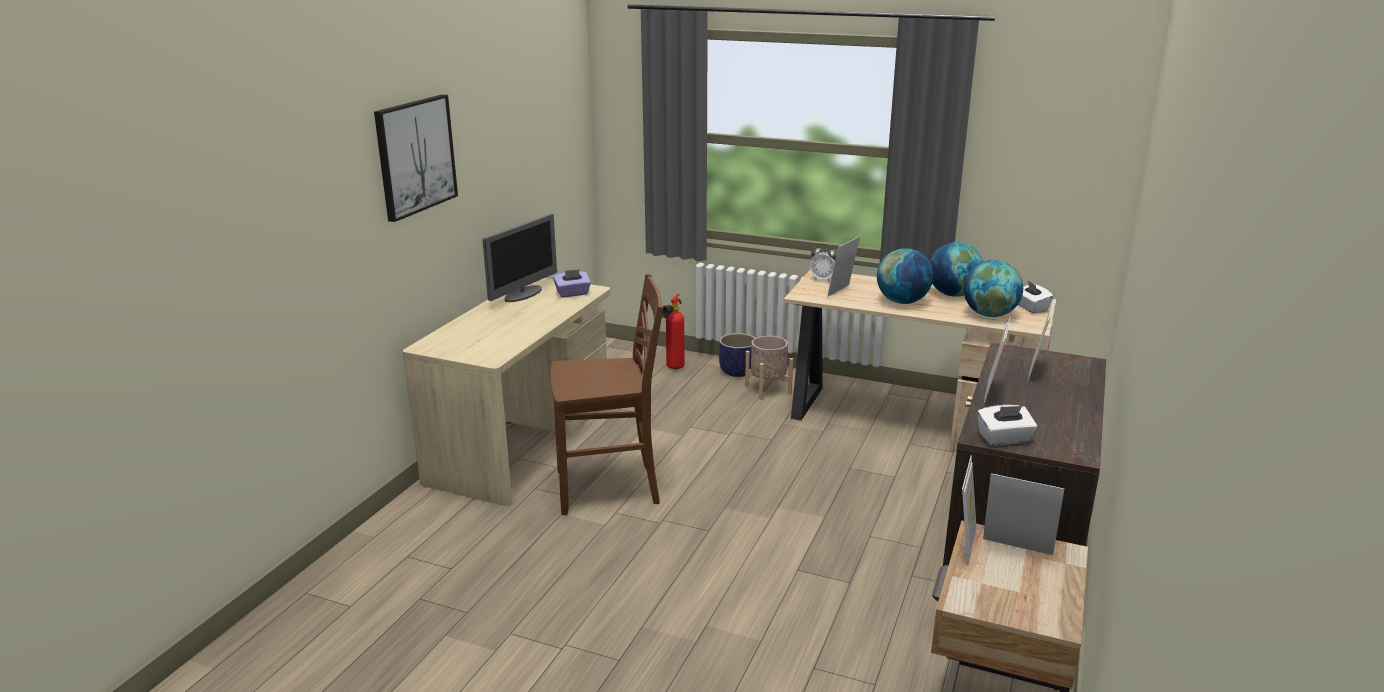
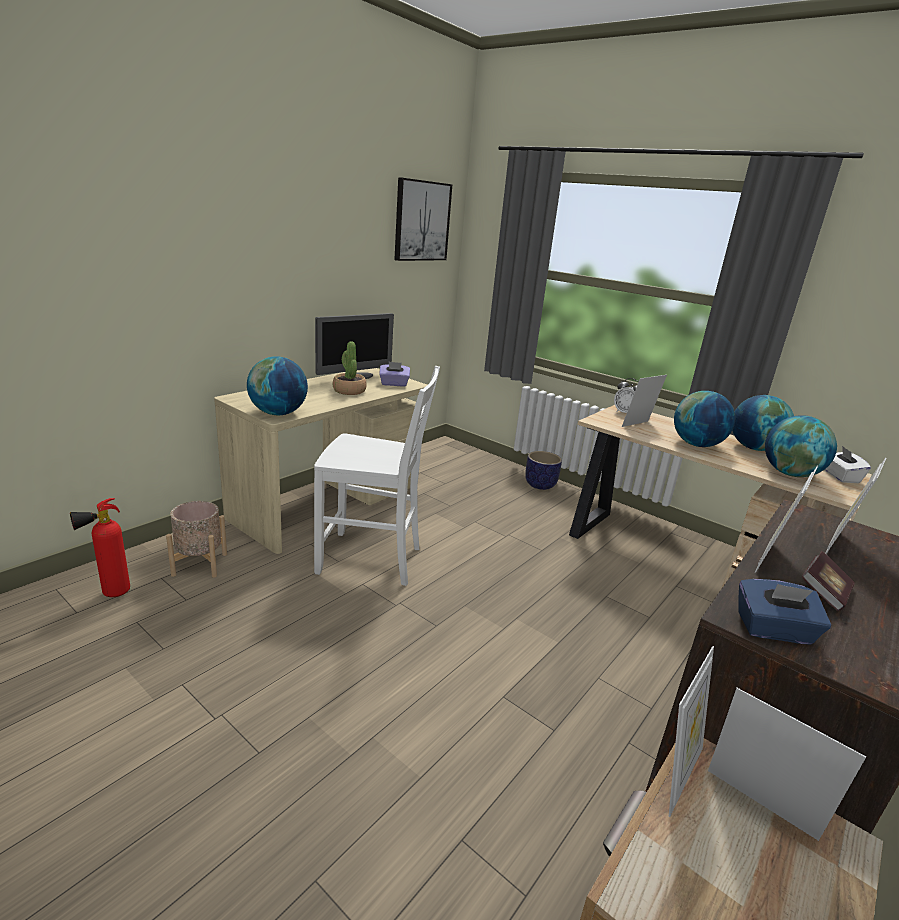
camera: 15 degrees right, 0 degrees up
(415, 156) = (252, 225): picture -> picture (421, 221)
(489, 355) = (278, 413): none -> globe
(534, 312) = (349, 391): none -> potted plant
(610, 488) = (372, 560): brown chair -> white chair
(672, 368) = (487, 471): fire extinguisher -> fire extinguisher (110, 594)
(767, 389) = (559, 505): beige planter -> beige planter (199, 564)
(1004, 439) = (774, 630): white tissue box -> blue tissue box
(1031, 408) = (824, 592): none -> book

